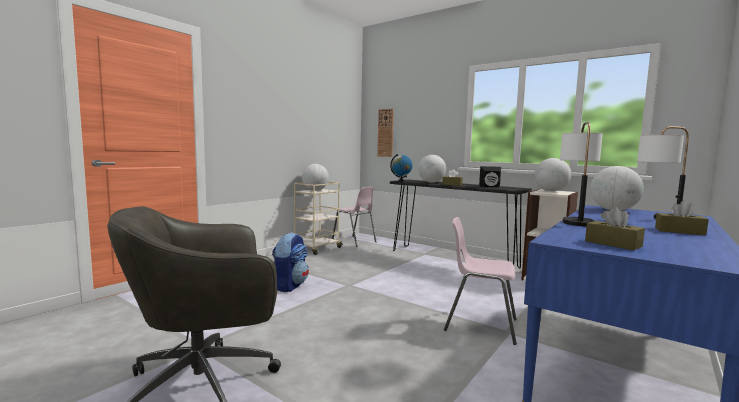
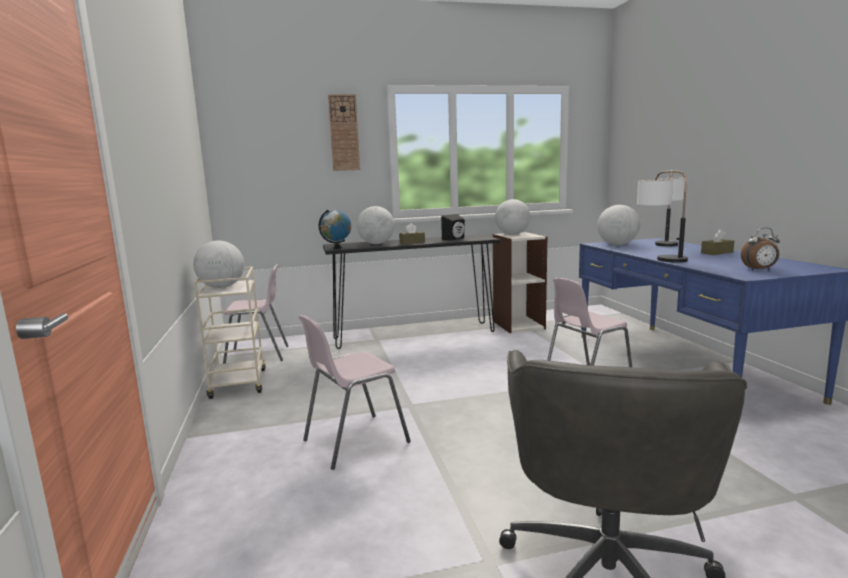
camera: 50 degrees left, 5 degrees up
(290, 285) = (354, 441): backpack -> pink chair
(385, 133) = (259, 177): wall clock -> wall clock (344, 133)
(613, 244) = (759, 269): brown tissue box -> alarm clock

